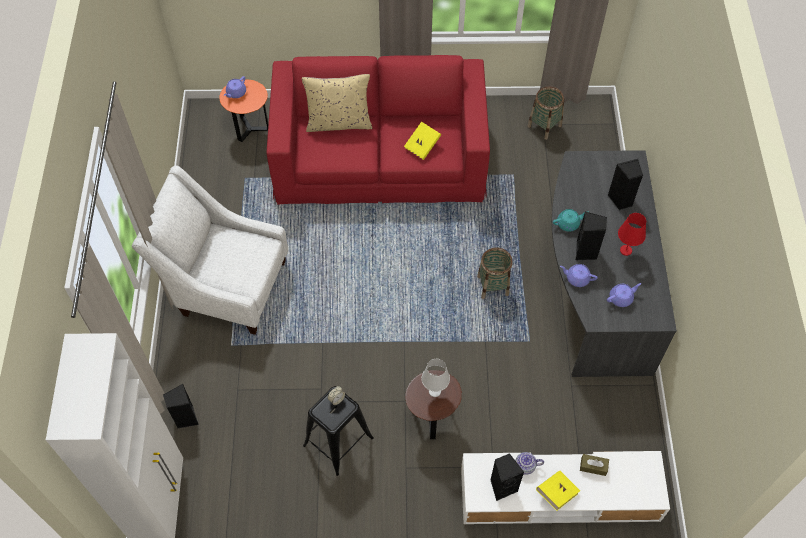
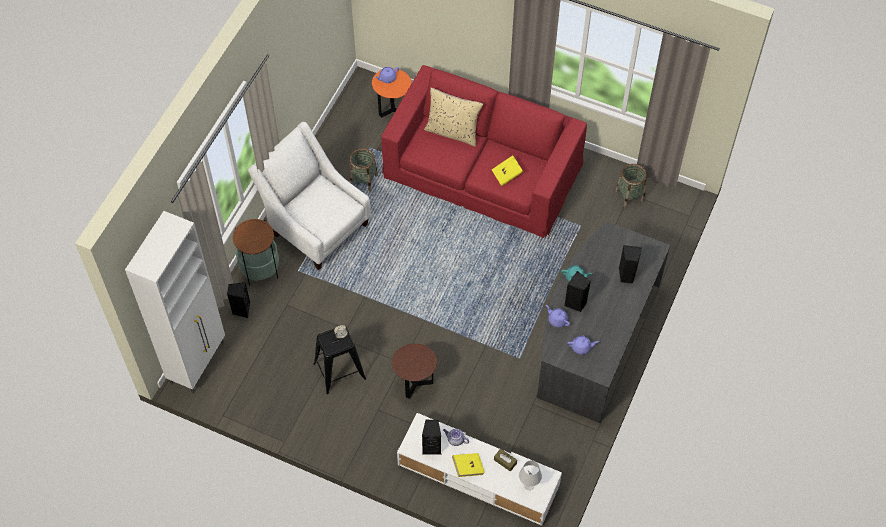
camera: 25 degrees right, 0 degrees up
(186, 361) = (260, 269): none -> side table
(434, 391) = (416, 360): white table lamp -> white table lamp (528, 485)
(493, 285) = (515, 306): basket -> basket (364, 180)
(626, 250) = (607, 314): red table lamp -> none

